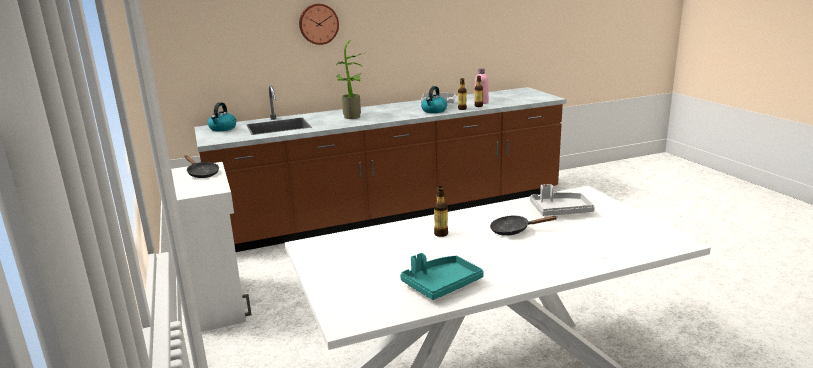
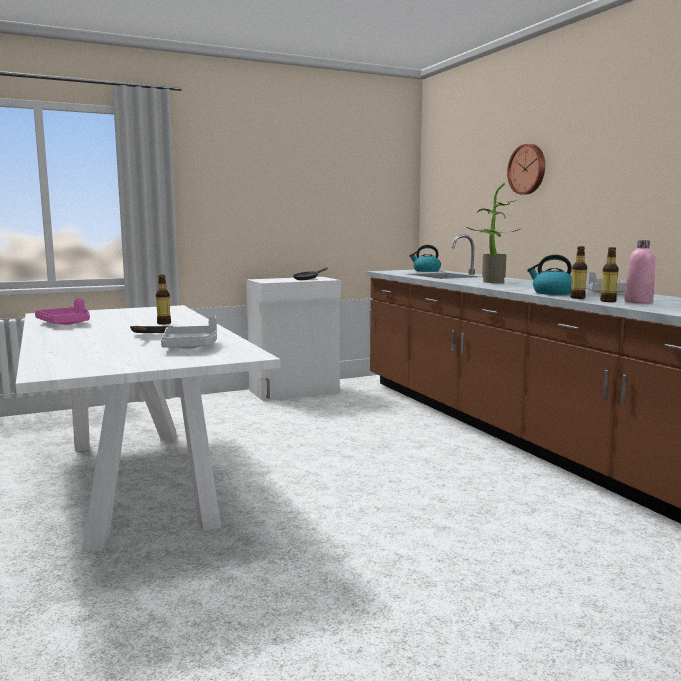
camera: 85 degrees right, 10 degrees down
(441, 285) = (66, 323): turquoise tray -> pink tray

